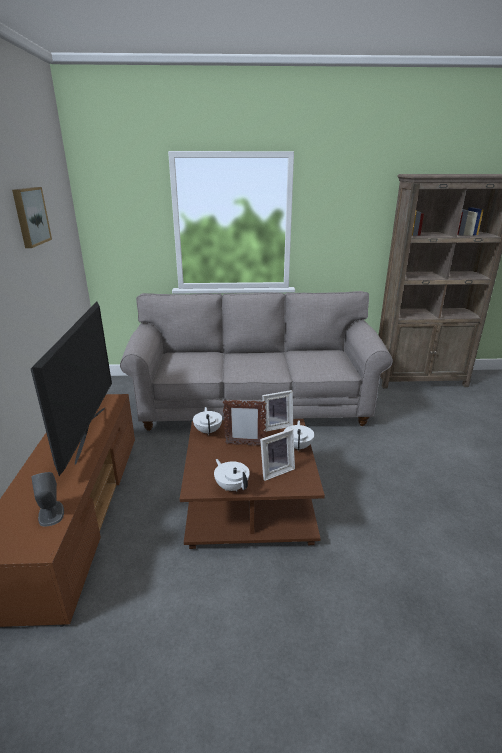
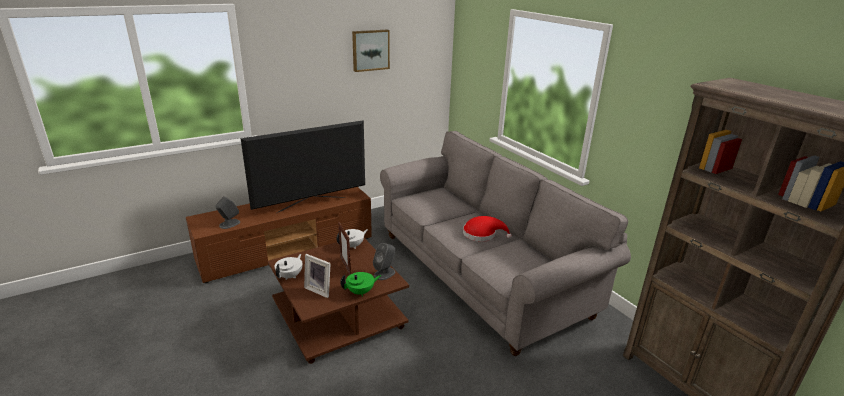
camera: 60 degrees right, 0 degrees up
(268, 361) = (482, 234): none -> red hat
(276, 425) = (384, 273): picture frame -> grey speaker
(298, 446) = (361, 292): white teapot -> green teapot

